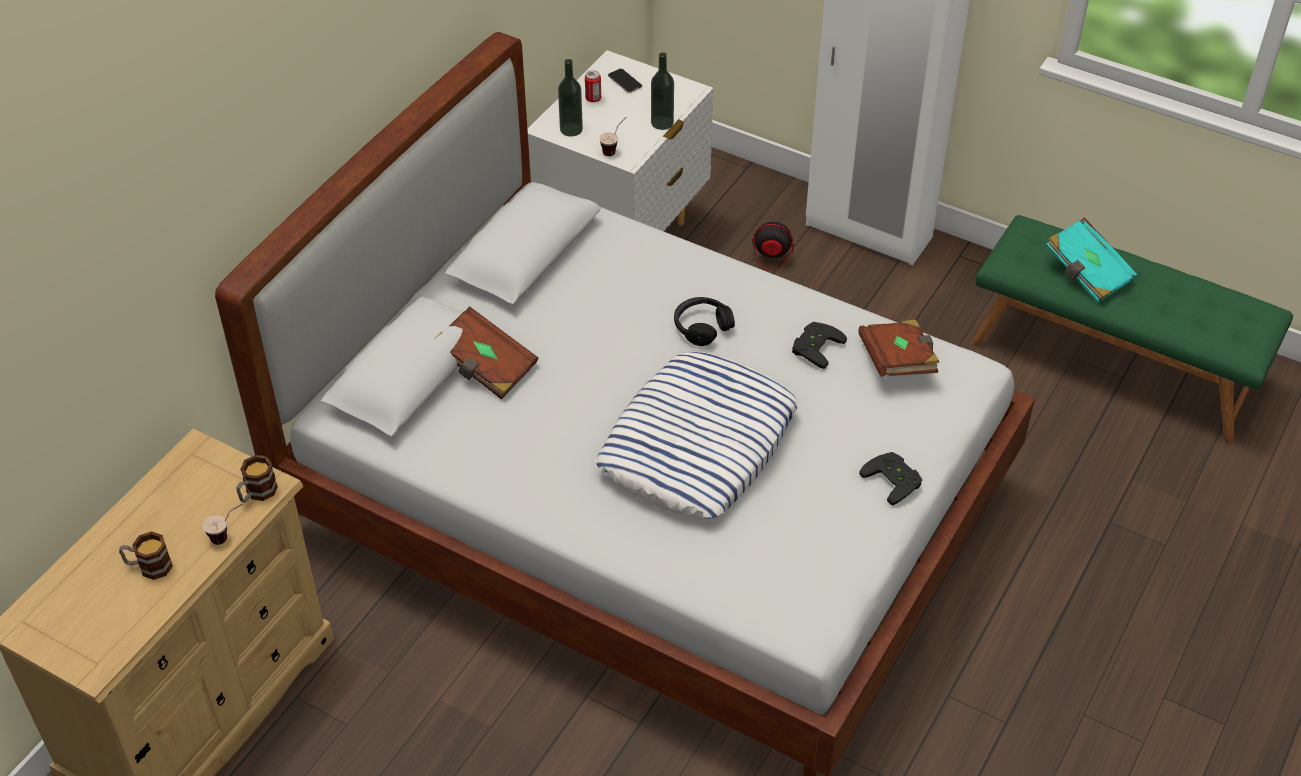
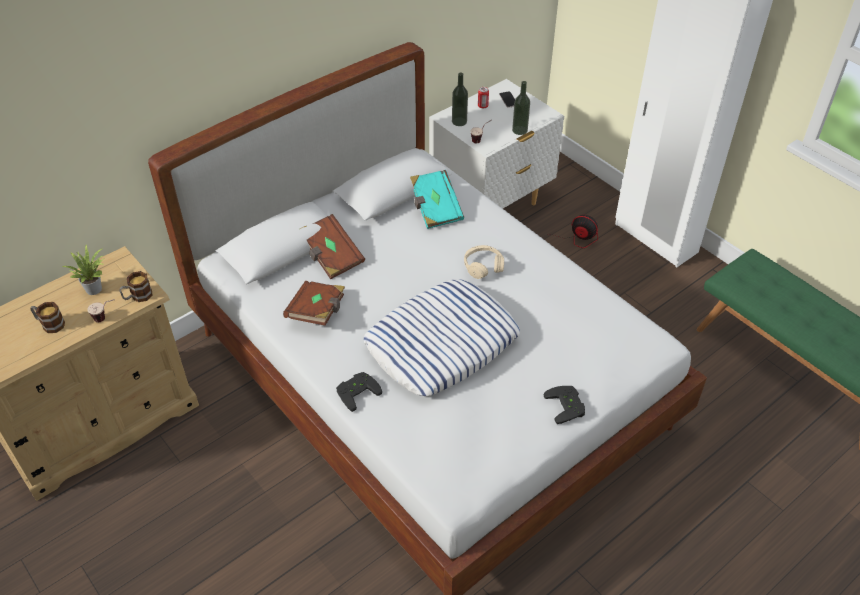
camera: 20 degrees right, 0 degrees up
(185, 498) = (95, 288): none -> potted plant
(702, 327) = (483, 266): black headphones -> beige headphones
(814, 346) = (553, 298): black game controller -> black game controller (356, 391)
(898, 362) = (608, 324): brown book -> brown book (317, 312)
(1086, 273) = (785, 300): turquoise book -> turquoise book (435, 209)

